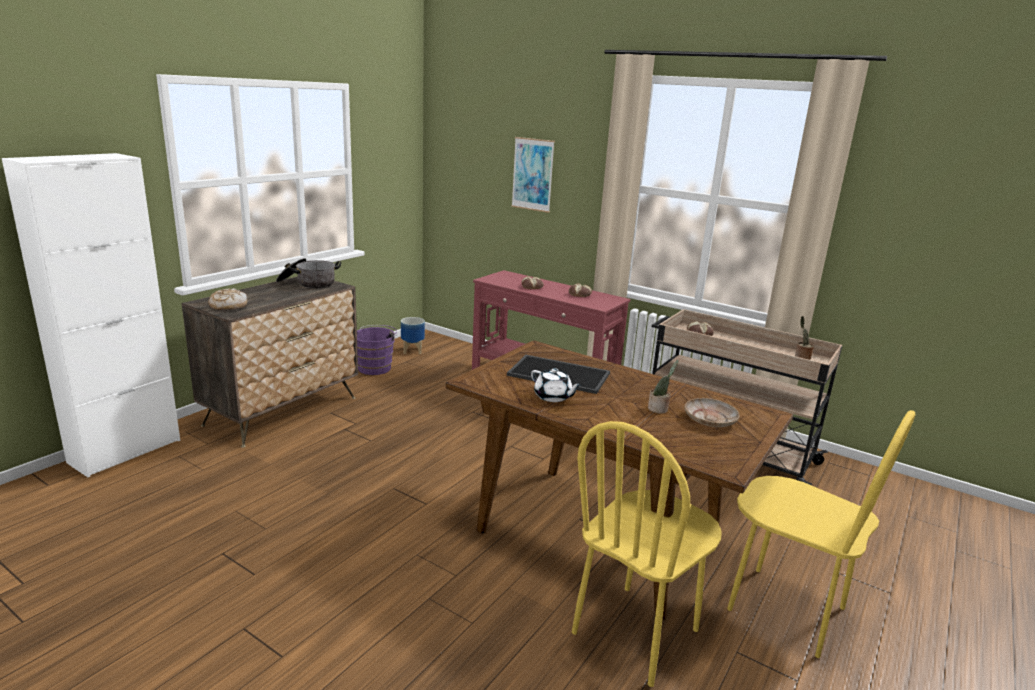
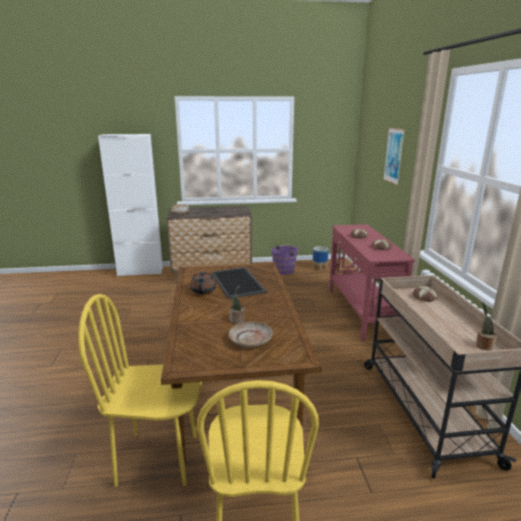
camera: 50 degrees right, 0 degrees up
(308, 283) = (234, 210): cooking pot -> none
(553, 397) = (203, 291): white teapot -> brown teapot

